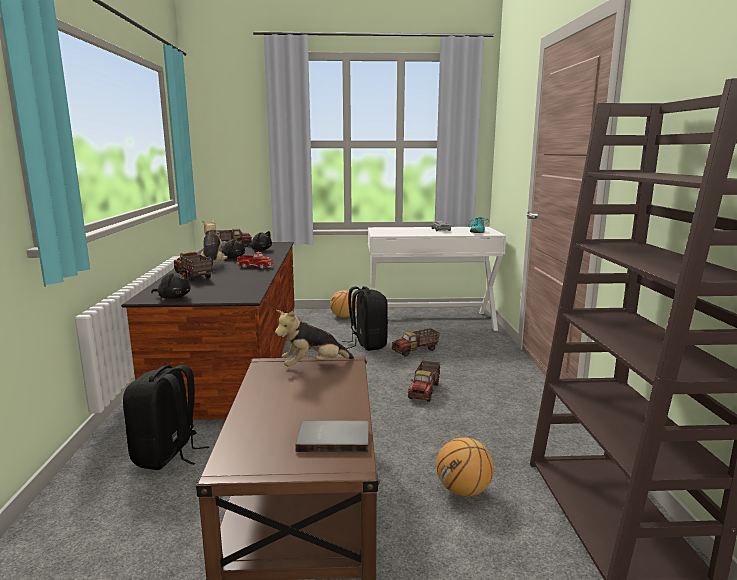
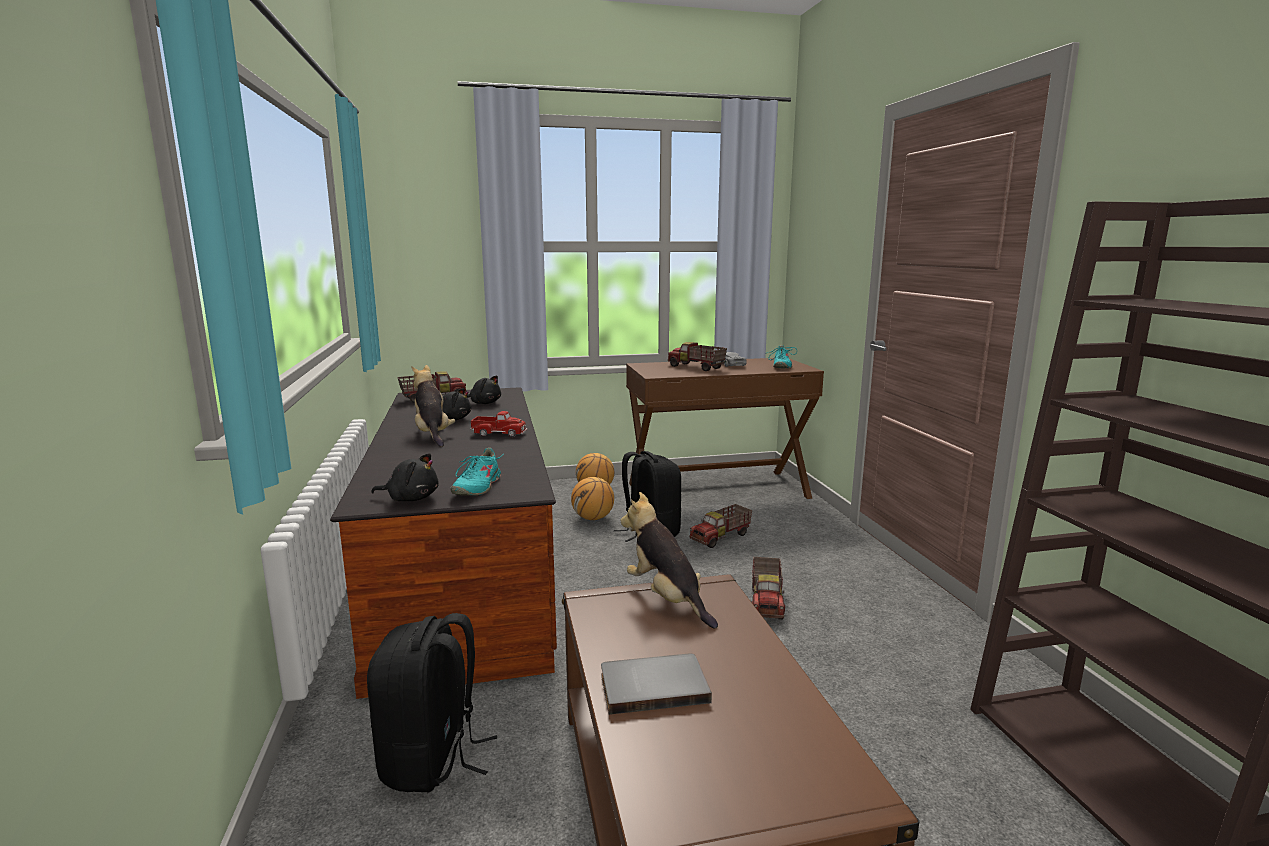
camera: 10 degrees left, 0 degrees up
(193, 276) = (413, 455): toy truck -> toy truck (696, 368)
(217, 294) = (477, 487): none -> turquoise shoe
(313, 366) = (667, 599): plush toy -> plush toy turned 90 degrees clockwise
(333, 438) = (793, 740): grey book -> grey book (653, 685)
(430, 321) = (717, 490): white desk -> brown desk
(463, 491) = (908, 768): basketball -> basketball (593, 518)

